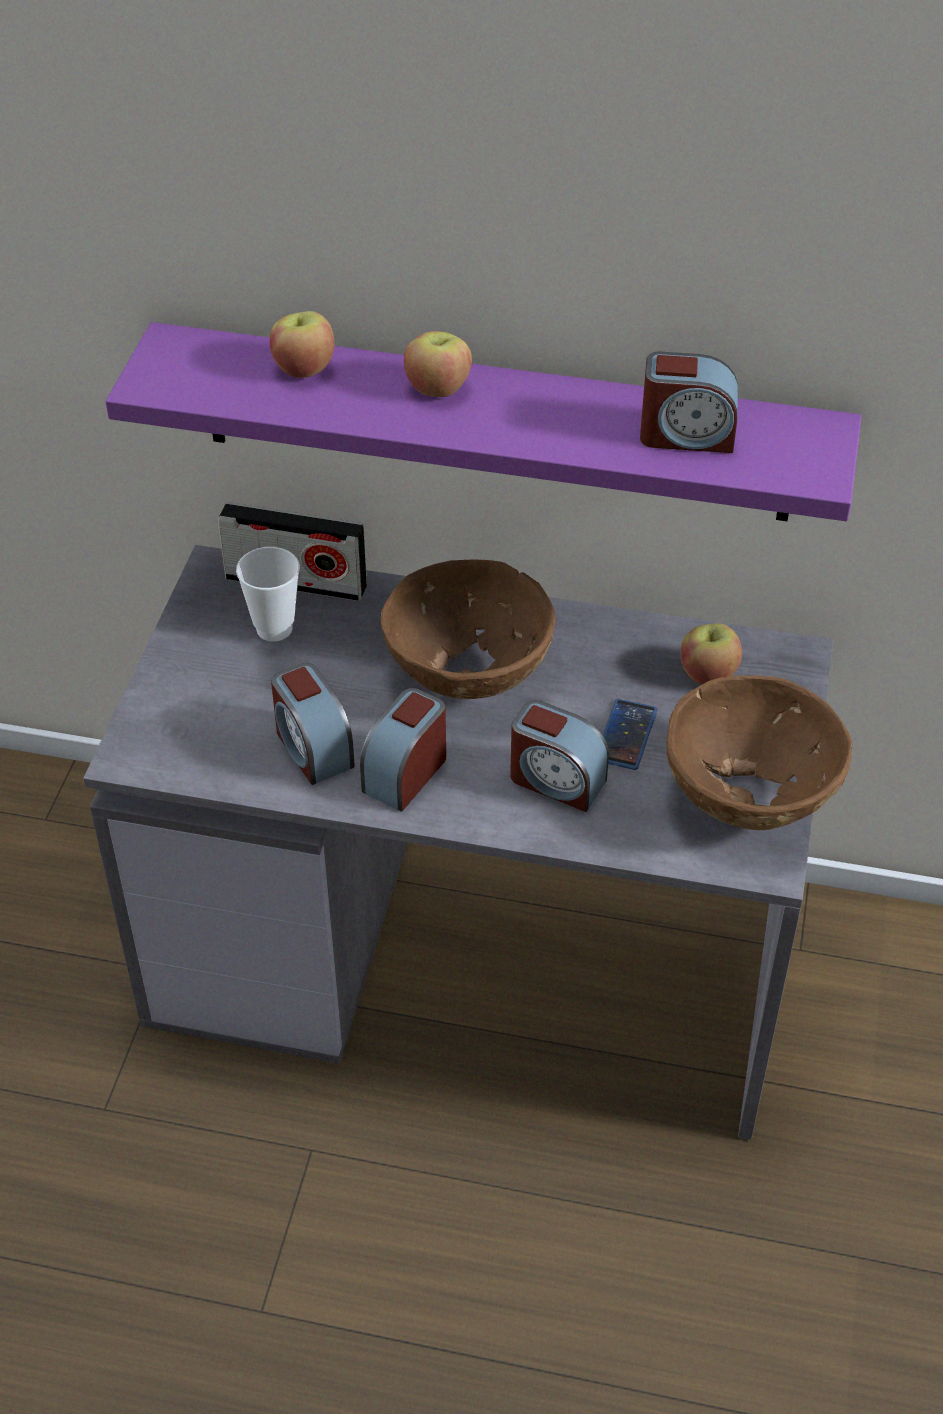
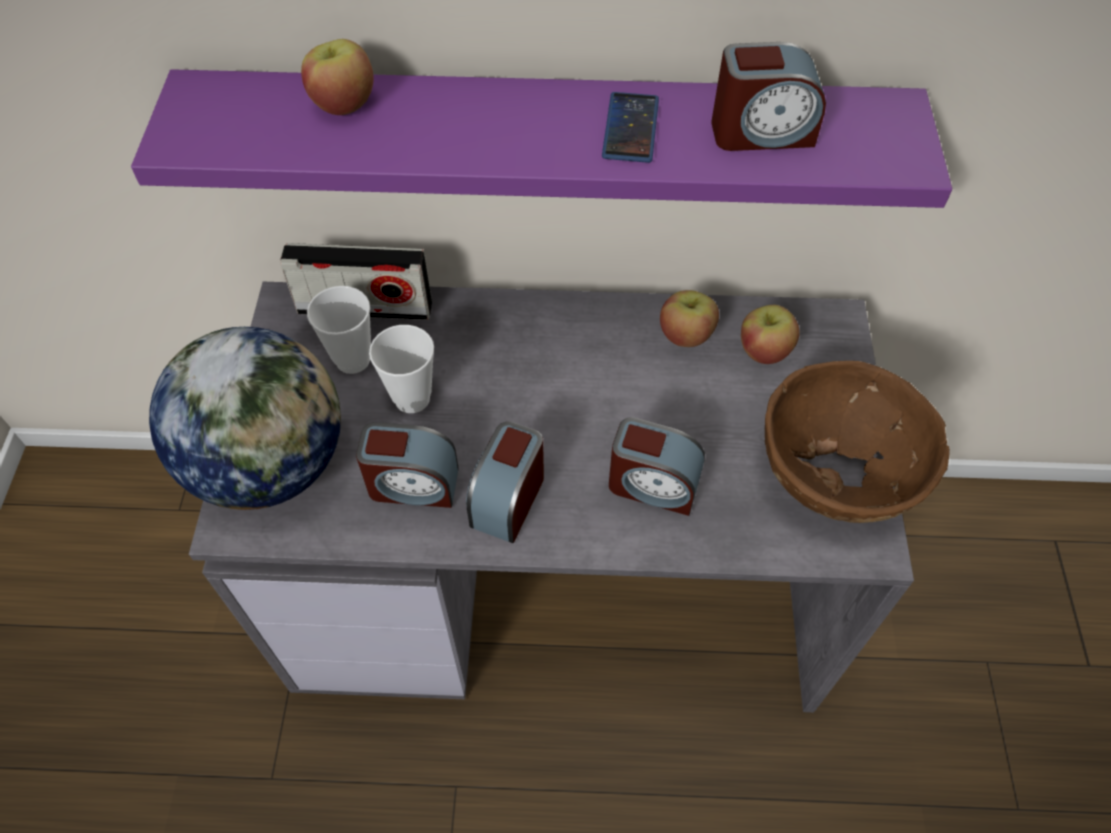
camera: 10 degrees left, 10 degrees up
(175, 711) = (270, 464): none -> globe
(312, 747) = (412, 484): alarm clock -> alarm clock turned 45 degrees counterclockwise
(327, 671) = (412, 398): none -> cup
(438, 388) = (490, 109): apple -> apple (686, 334)
(468, 674) = (546, 382): brown bowl -> none
(626, 735) = (706, 426): phone -> phone (630, 128)

